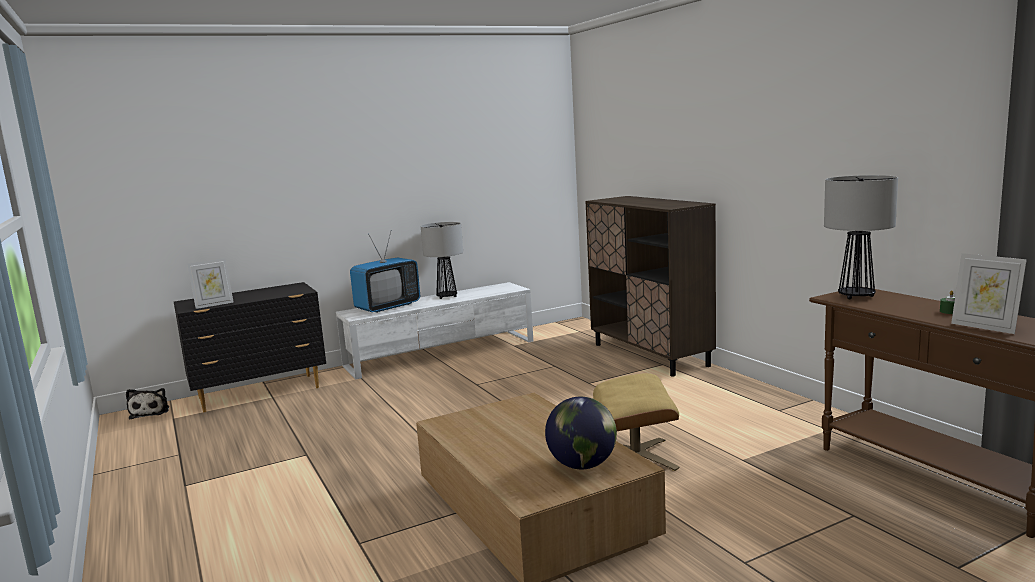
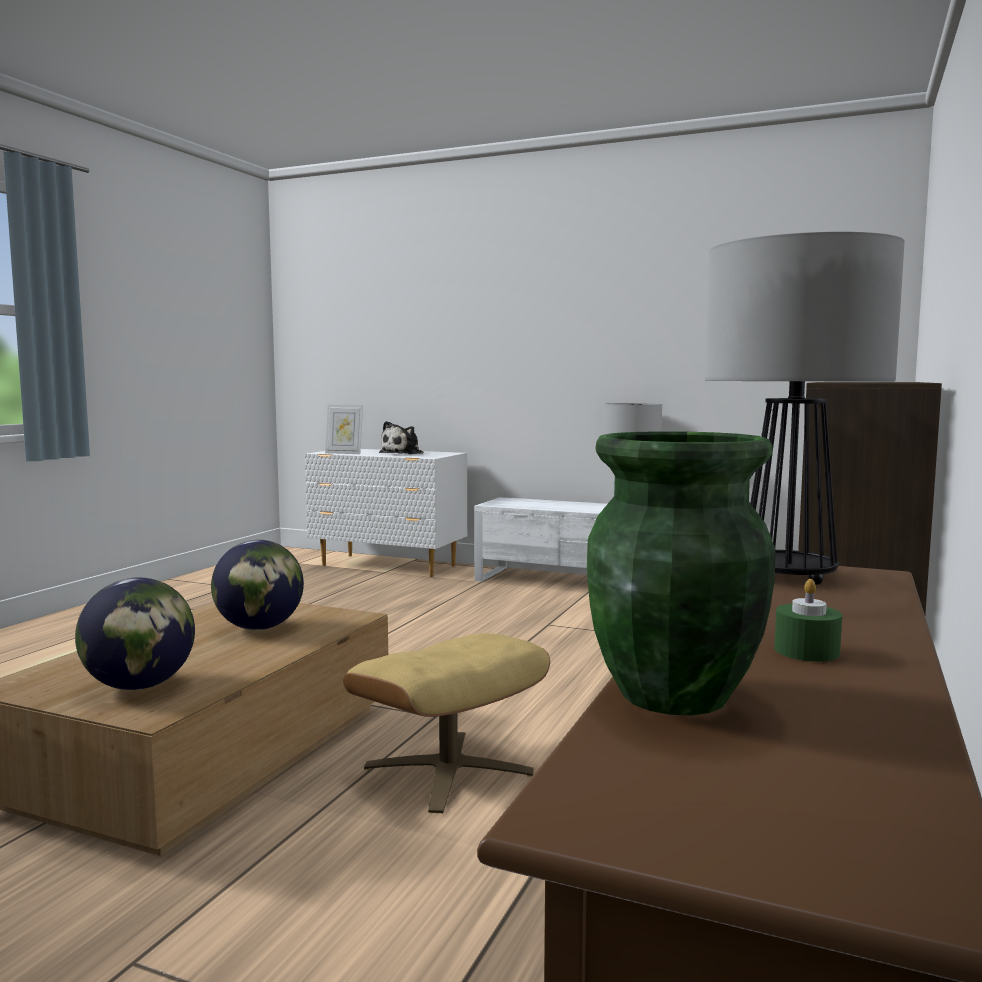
camera: 50 degrees right, 5 degrees down
(150, 412) = (303, 554): plush toy -> plush toy (404, 453)
(261, 393) = (389, 566): black dresser -> white dresser
(388, 307) = (546, 503): television -> none
(511, 424) = (259, 628): none -> globe
(984, 327) = (676, 696): picture frame -> green vase

